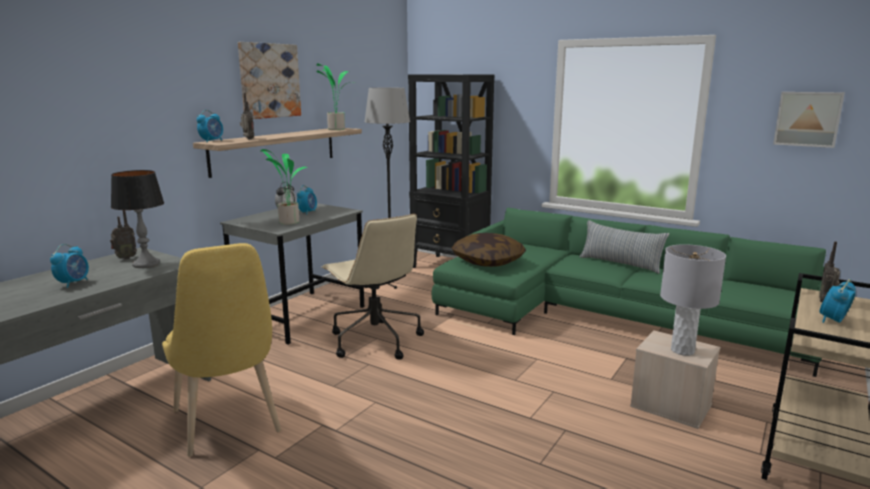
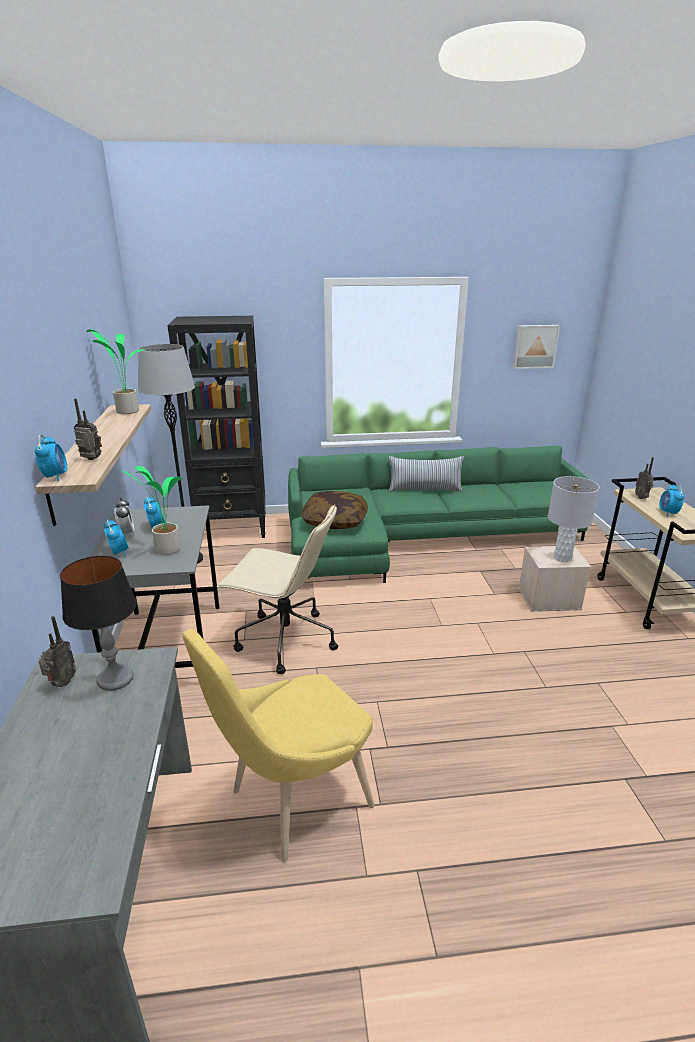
camera: 40 degrees left, 10 degrees up
(73, 283) = (84, 753): alarm clock -> alarm clock (119, 553)
(229, 425) = (292, 802): yellow chair -> yellow chair turned 120 degrees clockwise
(269, 81) = (64, 368): picture -> none

